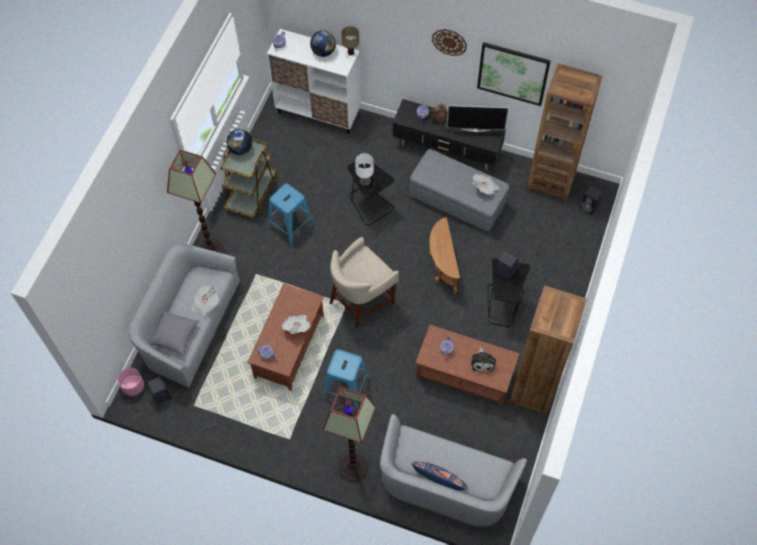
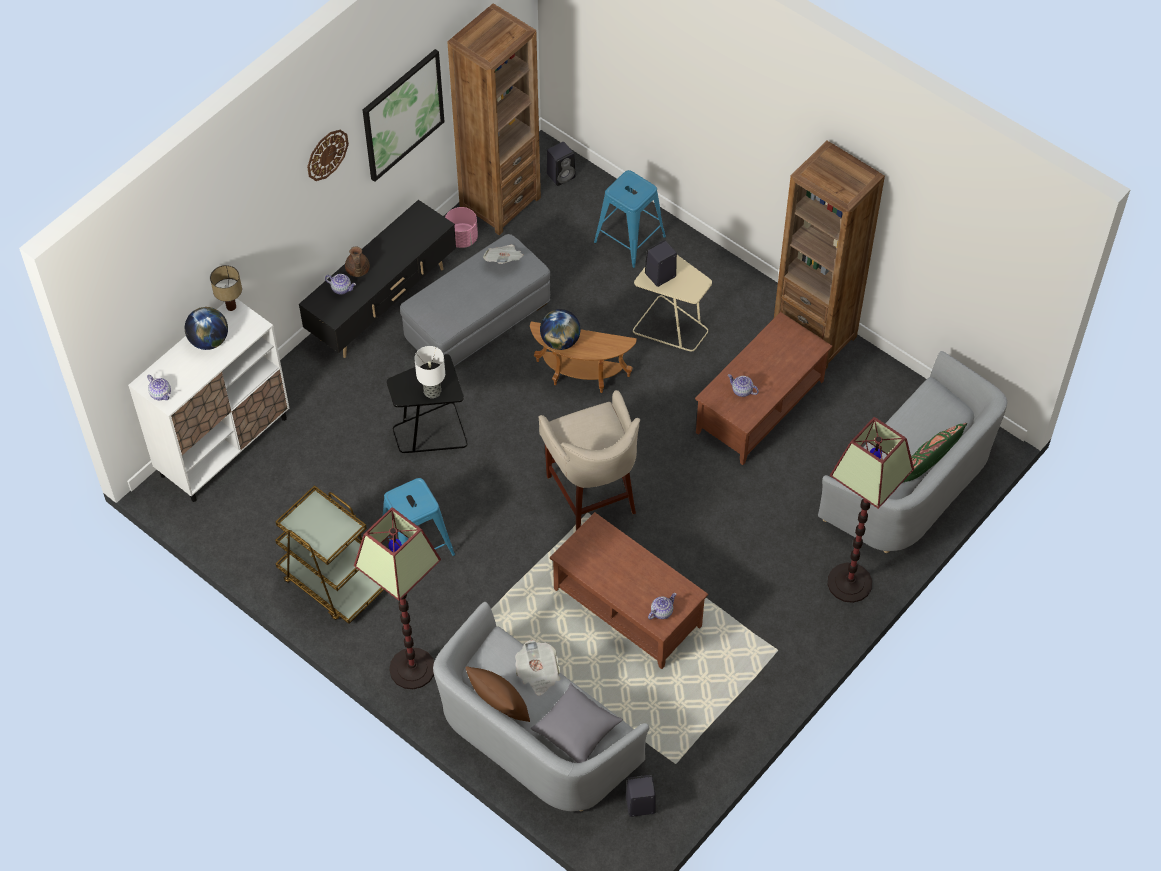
camera: 70 degrees left, 5 degrees down
(133, 386) = (609, 842): pink planter -> pink planter (461, 238)
(177, 292) = (499, 708): none -> brown pillow
(240, 149) = (304, 526): globe -> globe (560, 341)
(297, 327) = (632, 559): newspaper -> none
(346, 387) = (723, 554): blue stool -> blue stool (630, 239)
(439, 480) = (928, 463): blue pillow -> green pillow
(475, 129) = (401, 235): television -> none
(482, 361) = (777, 356): plush toy -> none
(502, 305) = (671, 326): black side table -> beige side table

